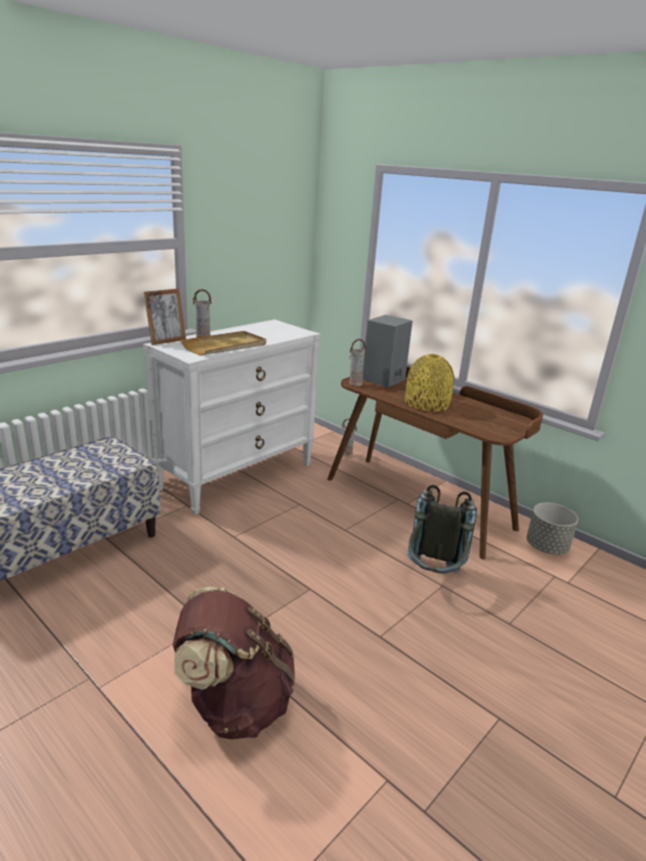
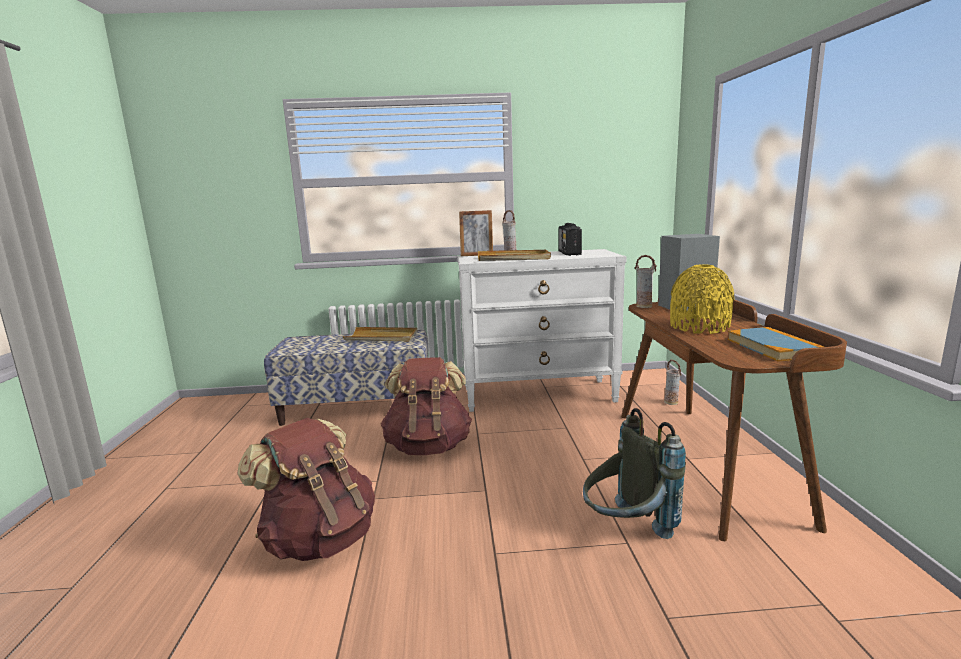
camera: 45 degrees right, 10 degrees down
(79, 459) = (382, 337): none -> beige tray
(206, 568) = (428, 446): none -> brown backpack
(260, 331) = (569, 253): none -> radio
(494, 418) = (773, 347): none -> book
(547, 547) = (854, 567): grey planter -> none

